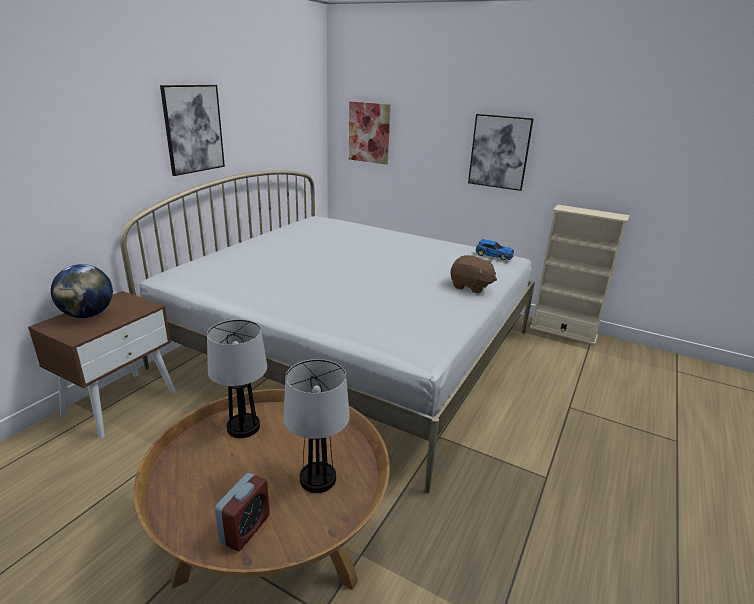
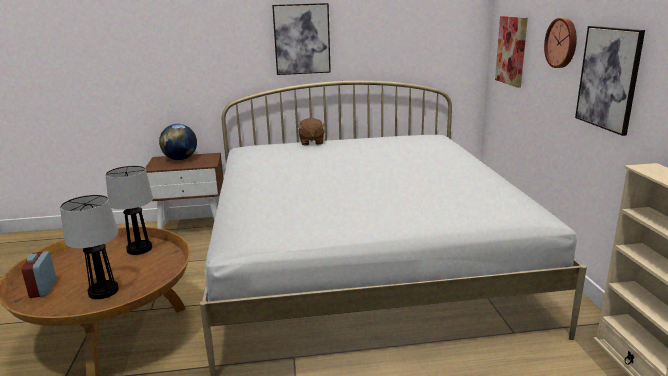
camera: 55 degrees right, 5 degrees down
(245, 529) = (43, 289): alarm clock -> alarm clock turned 90 degrees clockwise
(442, 126) = (562, 43): none -> wall clock
(470, 287) = (399, 221): brown plush toy -> brown plush toy (311, 142)
(493, 255) = (510, 207): toy car -> none

